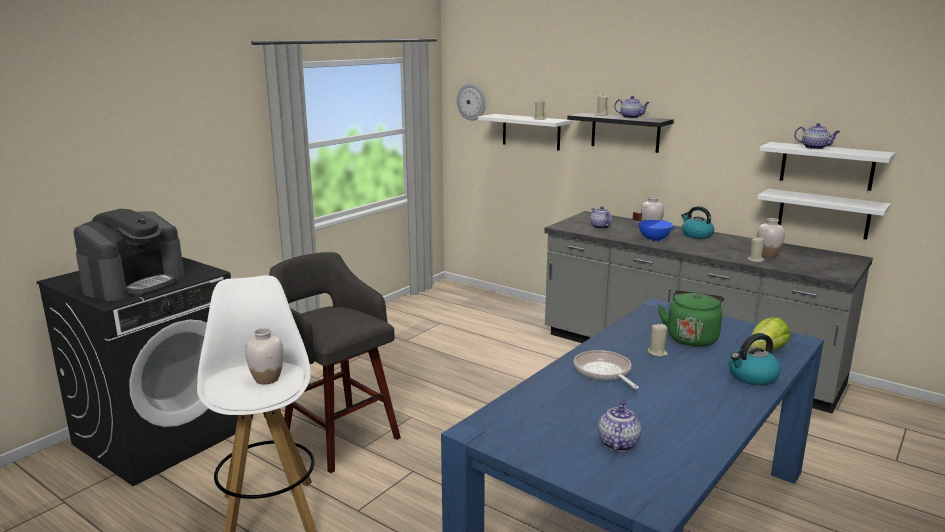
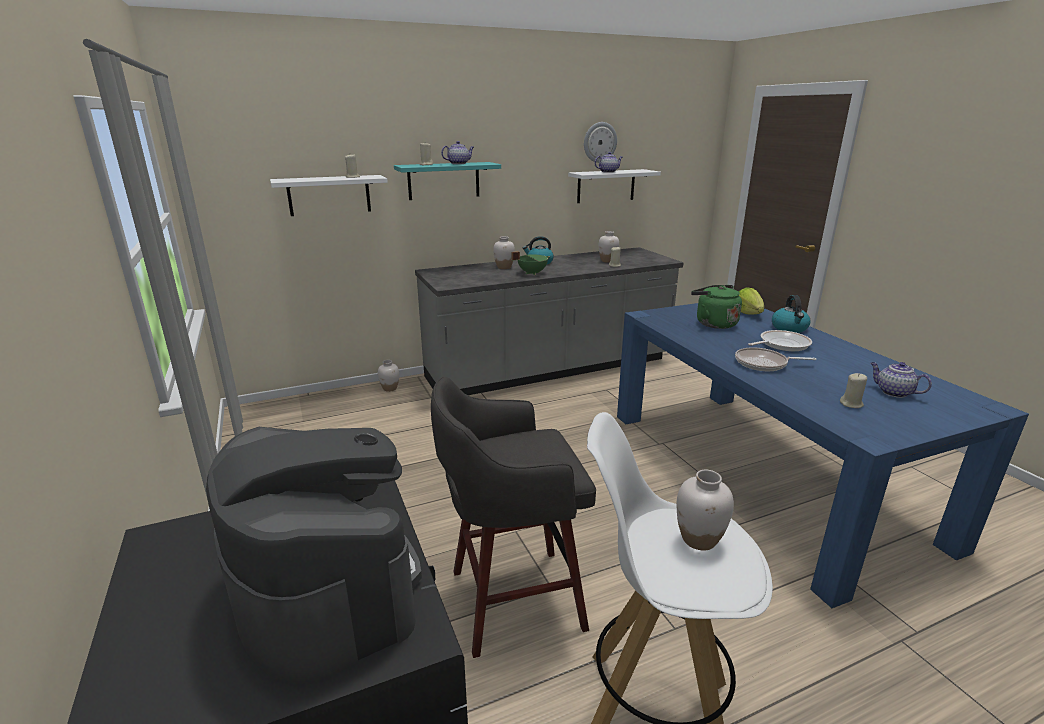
camera: 60 degrees left, 5 degrees up
(471, 102) = (227, 167): wall clock -> wall clock (599, 142)
(540, 312) = (390, 388): none -> white vase
(600, 227) = (471, 277): teapot -> none
(625, 132) = (444, 181): black shelf -> turquoise shelf
(654, 240) = (532, 273): blue cooking pot -> green cooking pot
(657, 352) = (735, 339): beige candle -> beige candle (851, 404)
(682, 376) = (781, 344): none -> frying pan
(823, 214) = (606, 223): white shelf -> none

